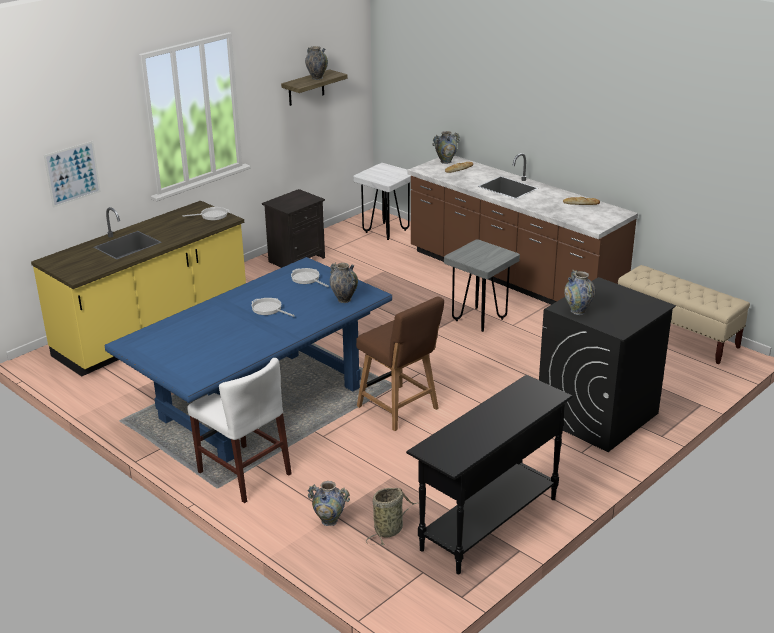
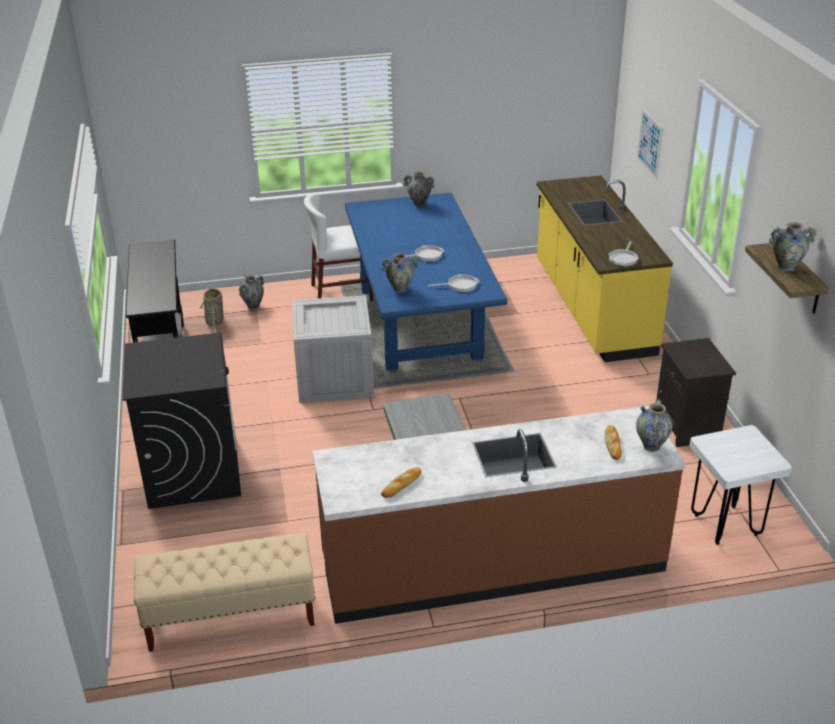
camera: 125 degrees right, 5 degrees up
(400, 409) = (333, 378): brown chair -> crate
(578, 311) = (191, 345): vase -> vase (419, 204)

